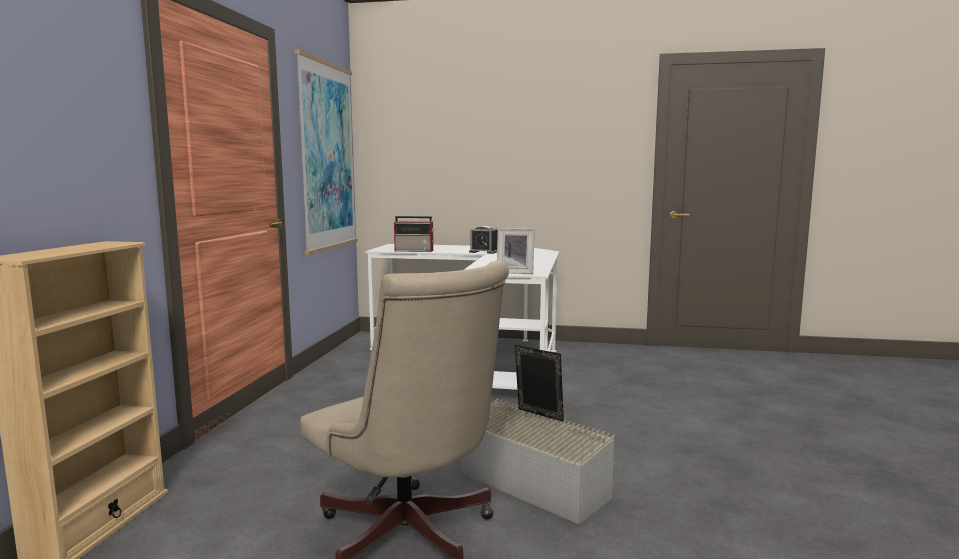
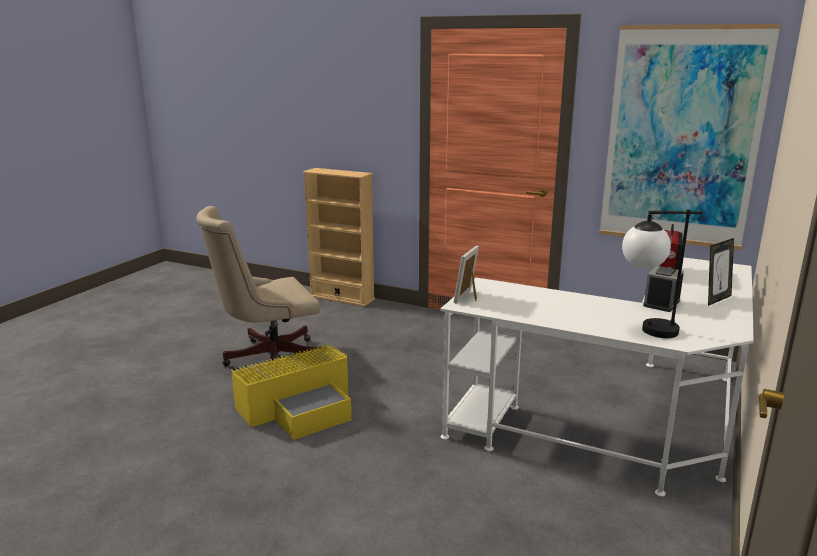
camera: 105 degrees right, 10 degrees up
(537, 253) = (645, 331): none -> table lamp
(538, 416) = (300, 363): picture frame -> picture frame (716, 299)
(541, 477) = (300, 407): grey storage box -> yellow storage box

